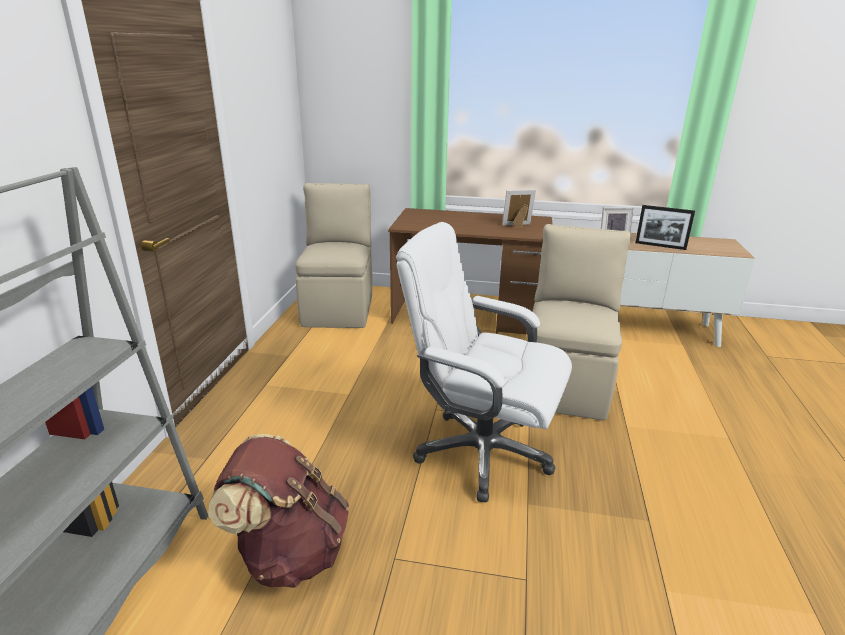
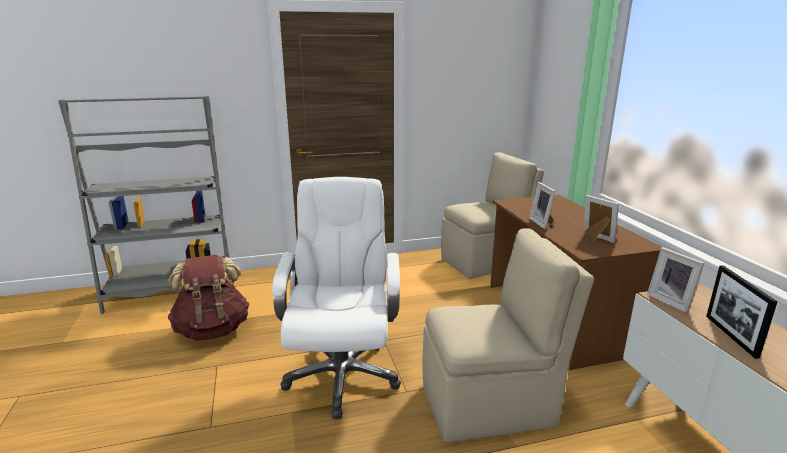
camera: 65 degrees right, 5 degrees down
(469, 229) = (542, 223): none -> picture frame

